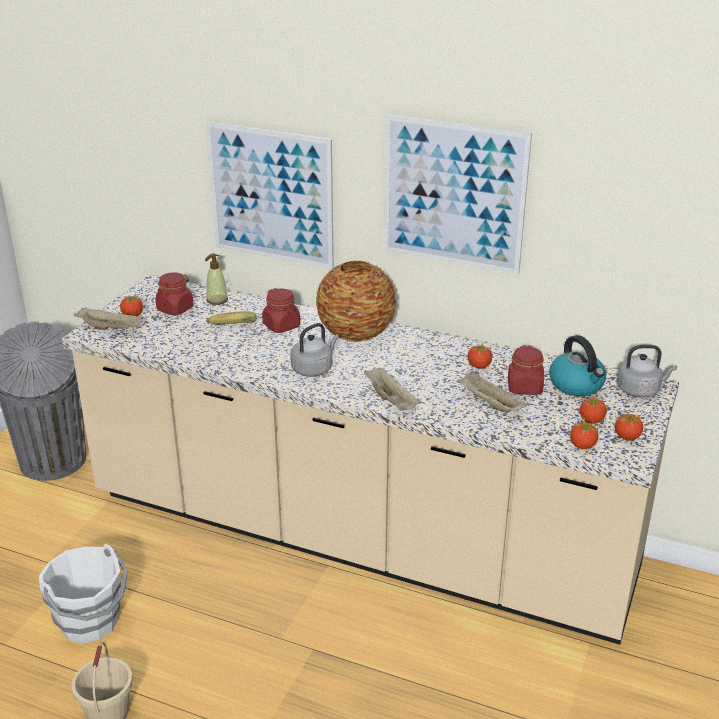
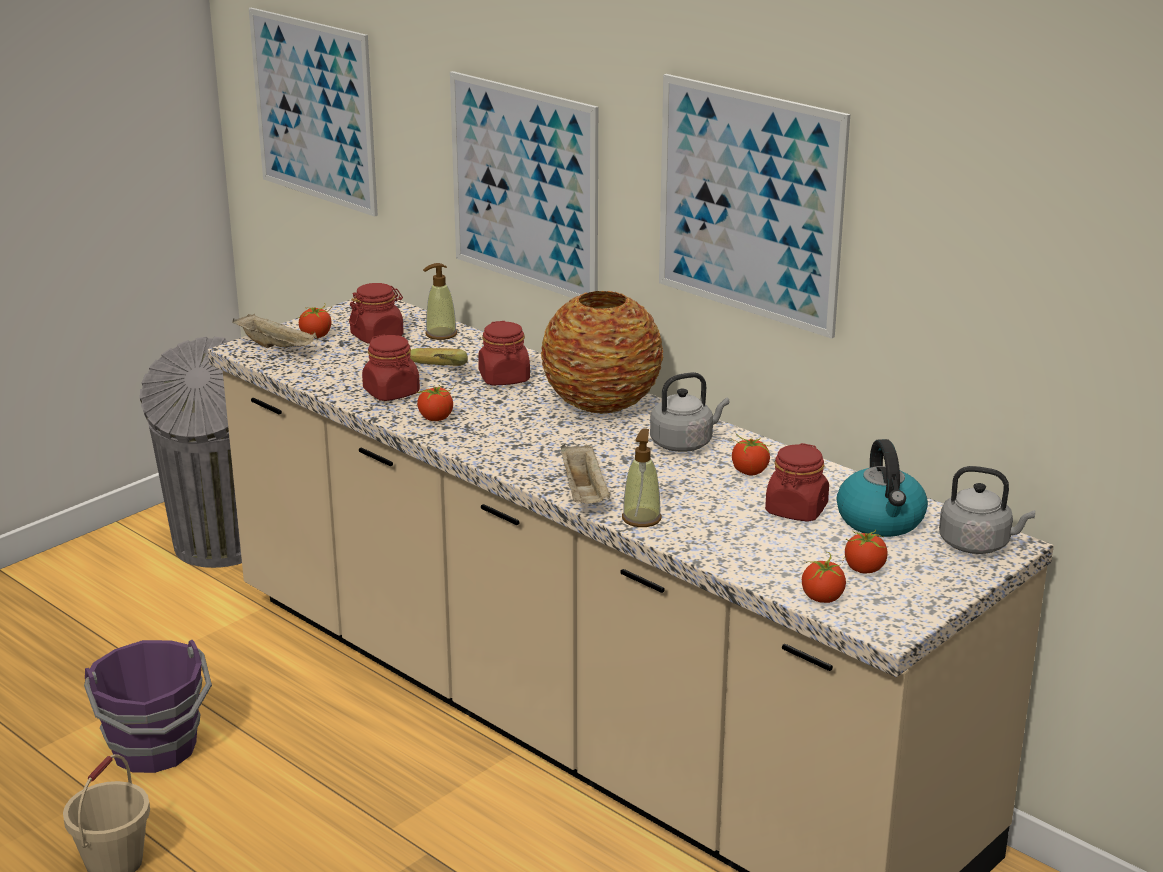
camera: 20 degrees right, 5 degrees down
(85, 155) = (314, 110): none -> picture
(90, 622) = (155, 749): white bucket -> purple bucket
(215, 349) = (391, 392): none -> red jar
(314, 369) = (507, 437): grey kettle -> grey kettle (684, 443)
(439, 412) = (641, 518): none -> soap dispenser
(489, 403) = (725, 521): beige tray -> none
(627, 437) = (903, 600): tomato -> tomato (436, 418)

